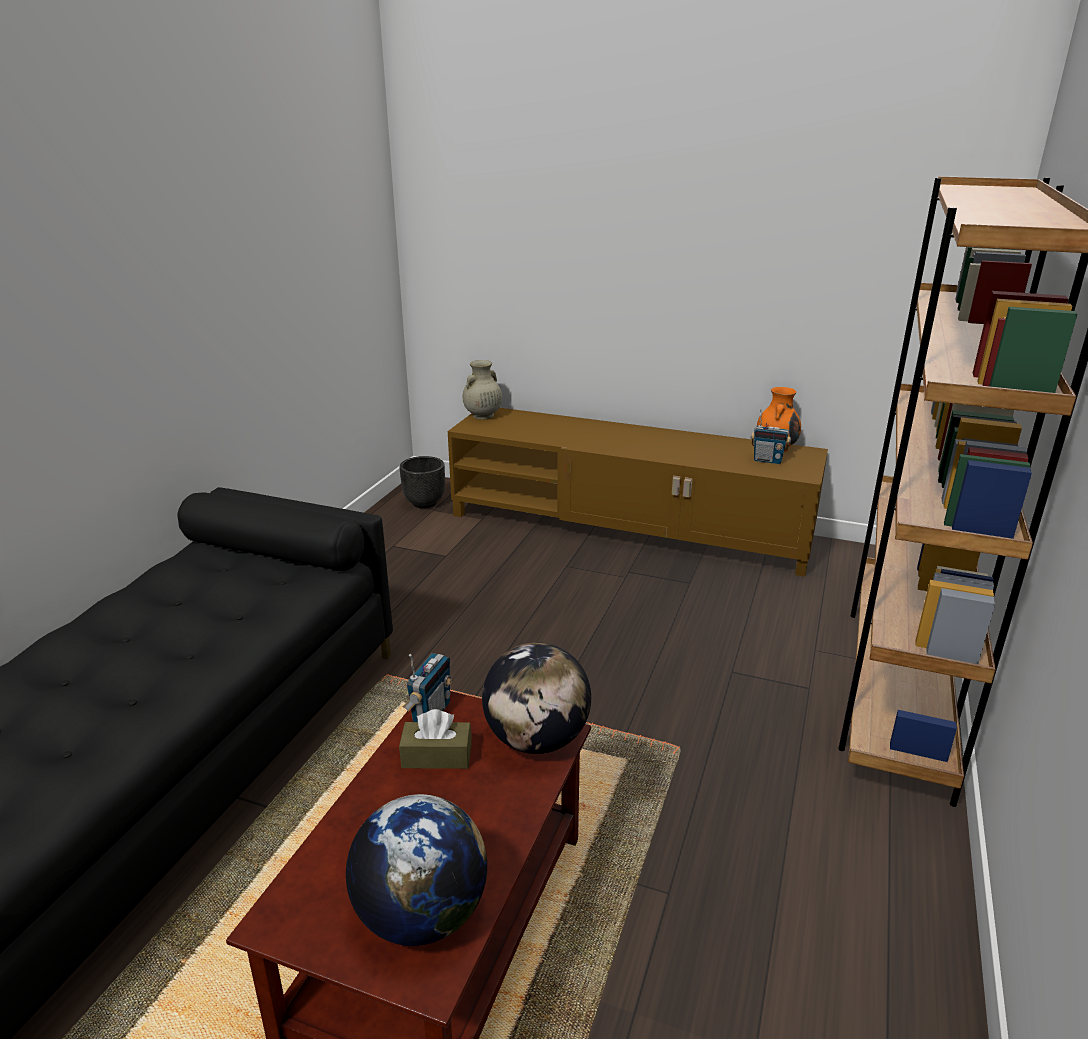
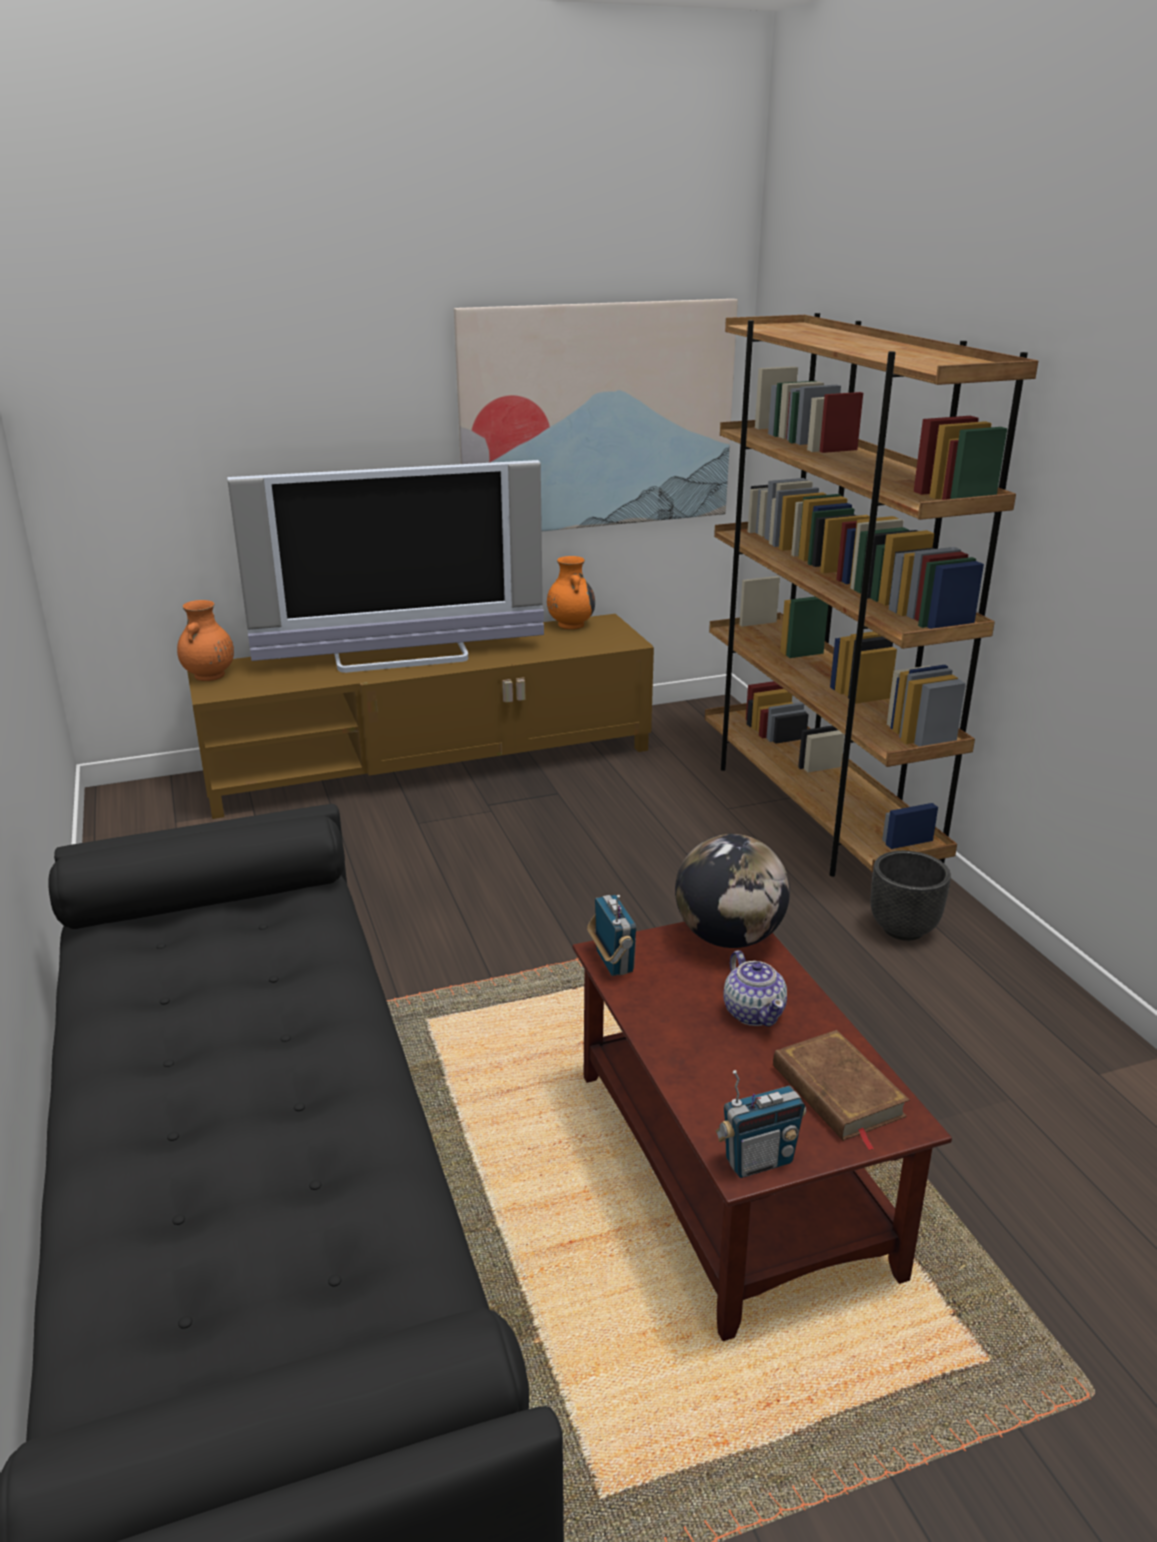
camera: 40 degrees left, 0 degrees up
(421, 915) = (837, 1092): globe -> brown book
(425, 503) = (153, 817): black planter -> black planter (903, 929)
(437, 756) = (672, 989): brown tissue box -> none
(463, 809) = (753, 1012): none -> teapot
(482, 416) = (209, 676): beige vase -> orange vase
(615, 437) = (402, 657): none -> television
(767, 460) = (580, 638): radio -> radio (758, 1160)
(837, 267) = (597, 417): none -> picture

